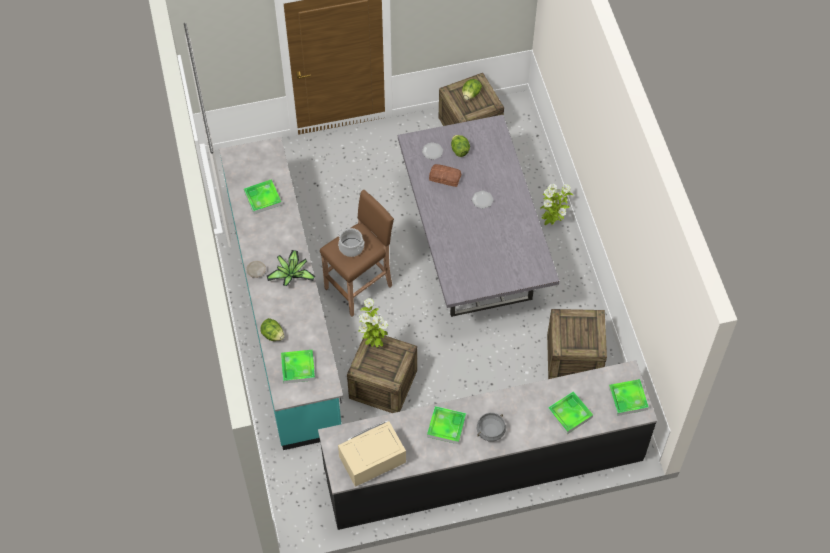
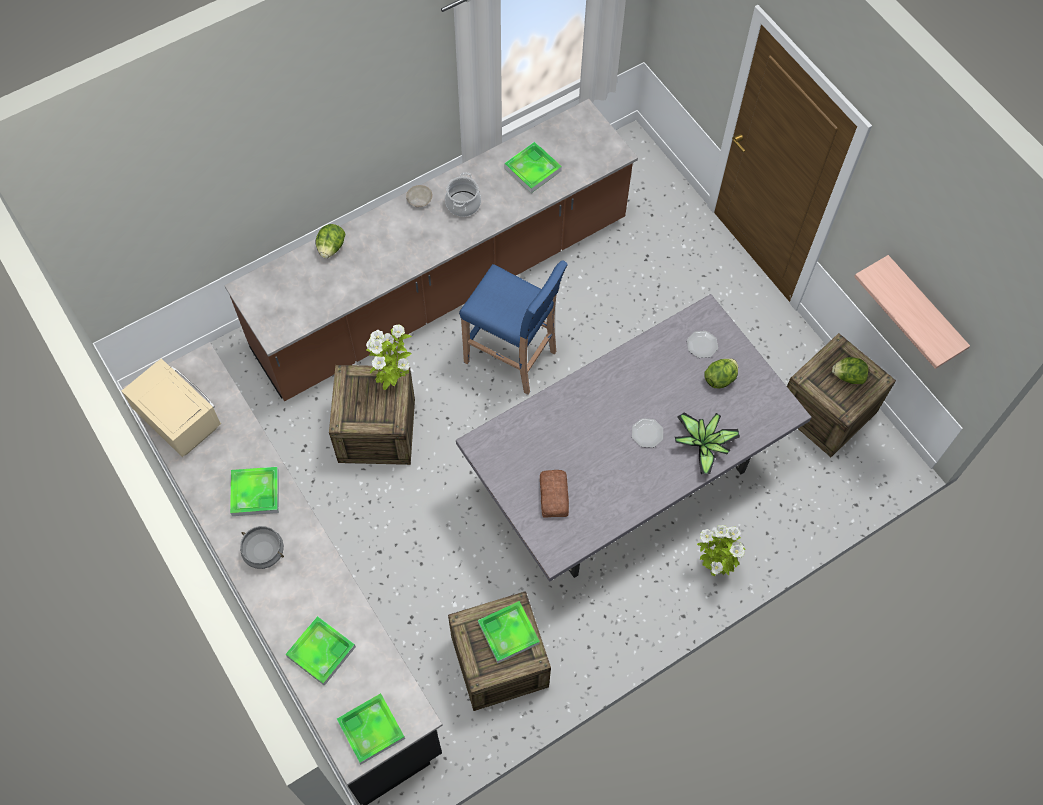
camera: 70 degrees right, 5 degrees up
(285, 312) = (443, 286): turquoise counter -> brown counter
(291, 274) = (428, 238): potted plant -> potted plant (704, 444)
(298, 367) = (292, 291): tray -> tray (508, 633)
(351, 247) = (506, 297): cooking pot -> cooking pot (463, 203)
(360, 286) = (512, 357): brown stool -> blue stool
(445, 178) = (664, 374): bread -> bread (553, 496)
(474, 23) = (923, 309): none -> shelf

